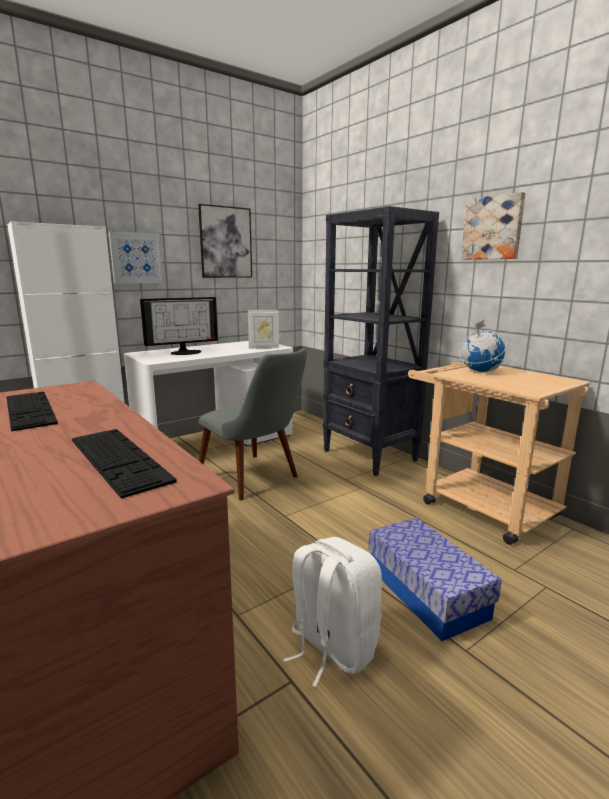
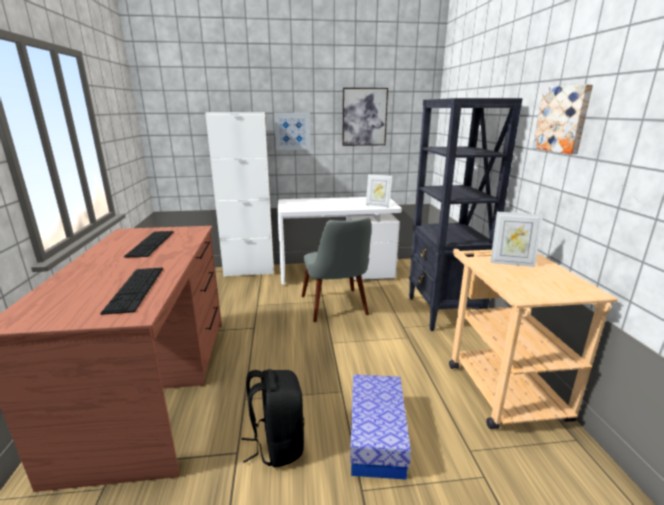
camera: 30 degrees right, 5 degrees up
(185, 352) = (317, 203): monitor -> none
(331, 647) = (277, 444): white backpack -> black backpack
(480, 371) = (511, 263): globe -> picture frame

